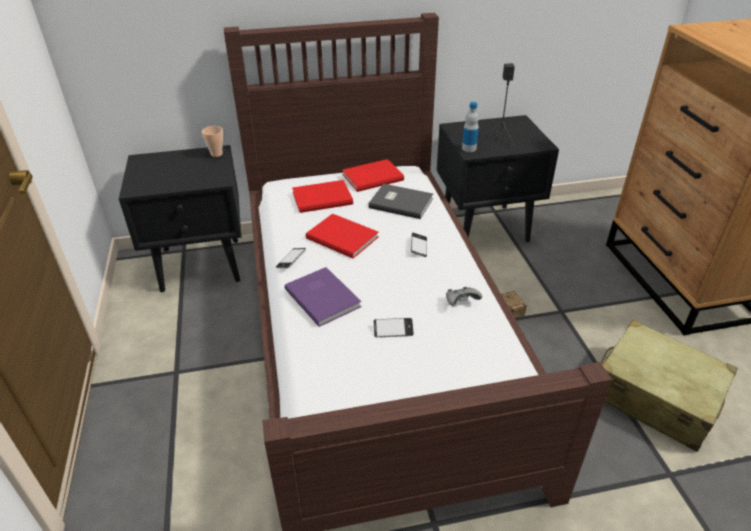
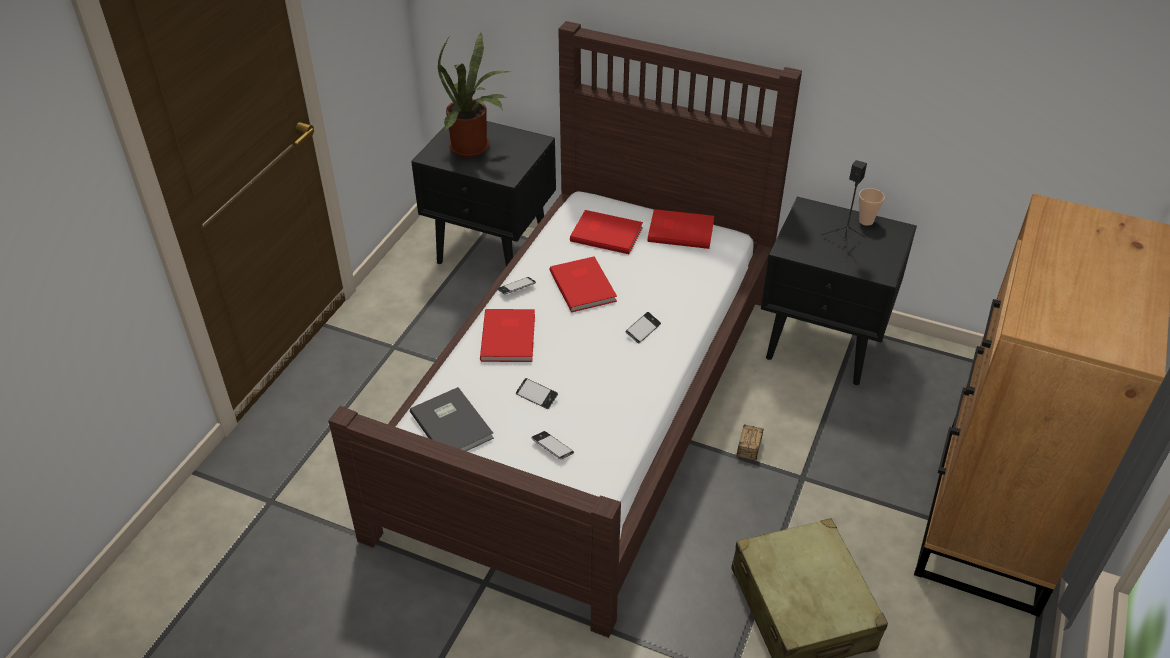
camera: 35 degrees right, 5 degrees up
(168, 172) = (474, 148): none -> potted plant
(216, 154) = (532, 144): cup -> cup (866, 221)
(323, 297) = (510, 336): purple book -> red book
(400, 202) = (678, 273): grey book -> grey book (453, 424)
(449, 363) = (552, 448): none -> phone
(461, 302) = (621, 402): grey game controller -> none
(469, 148) = (791, 242): bottle -> none

